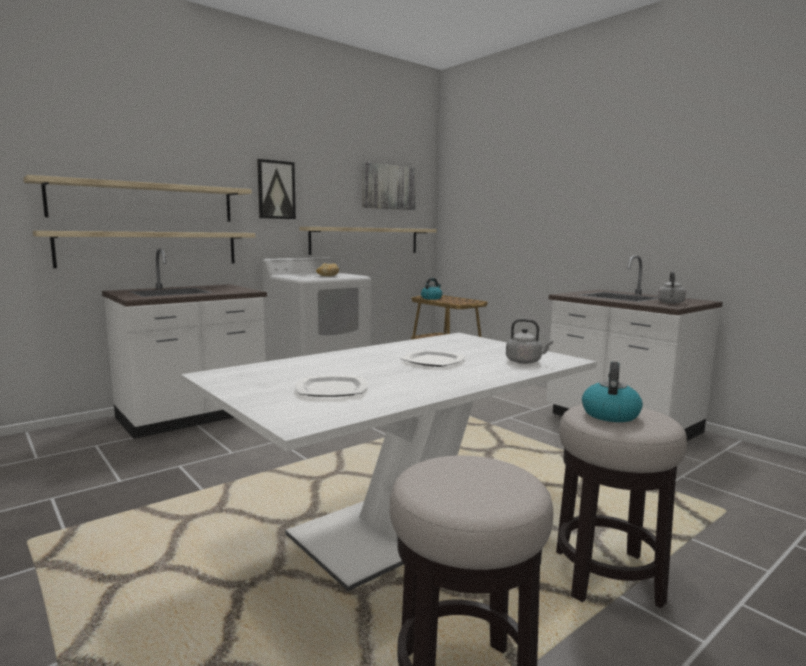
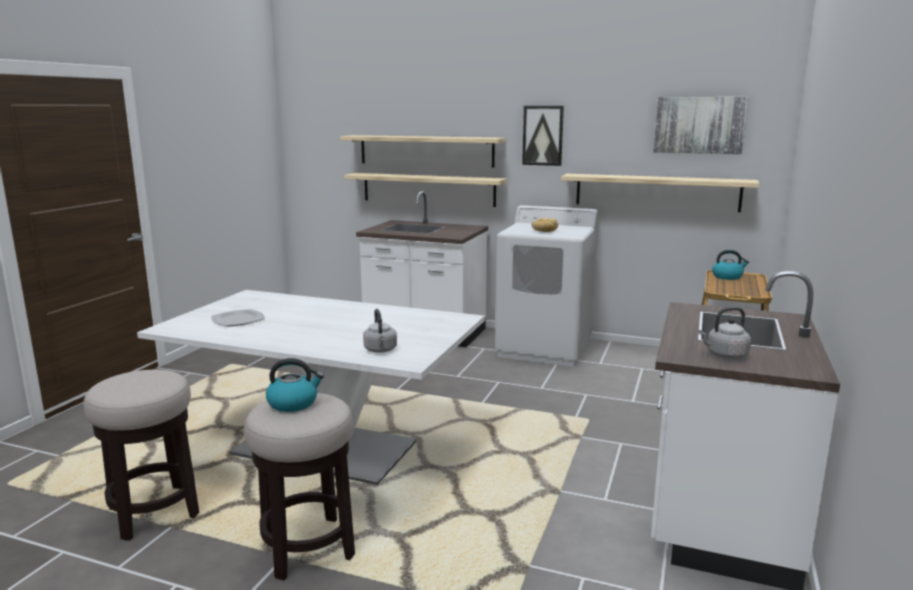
camera: 60 degrees right, 5 degrees up
(432, 361) = (346, 326): plate -> none

